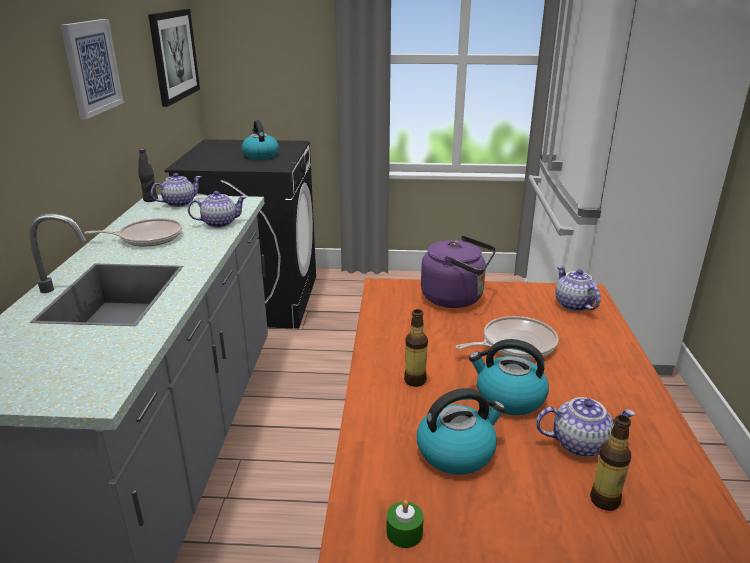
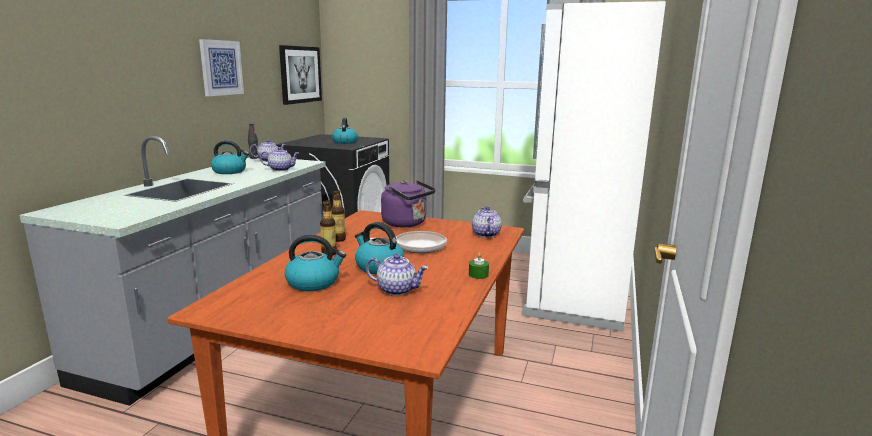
camera: 15 degrees right, 10 degrees down
(147, 237) = (230, 171): frying pan -> kettle
(404, 532) = (240, 306): green candle -> green candle (478, 275)
(604, 500) = (378, 312): bottle -> bottle (338, 239)

